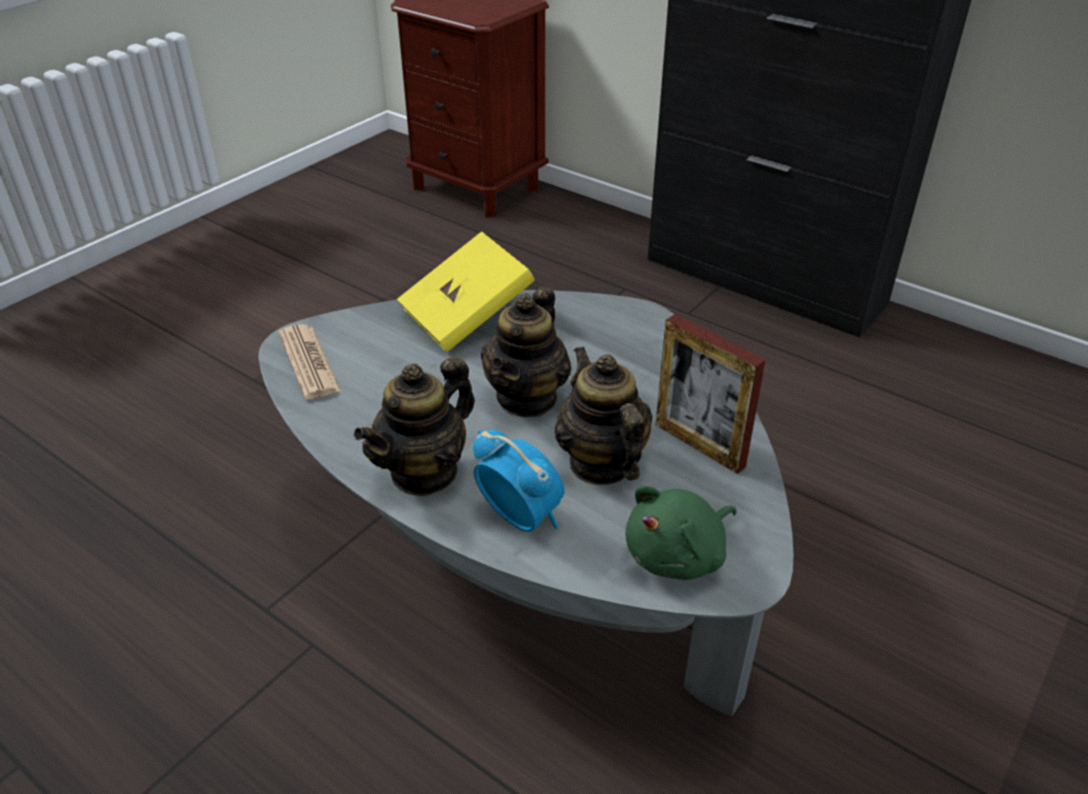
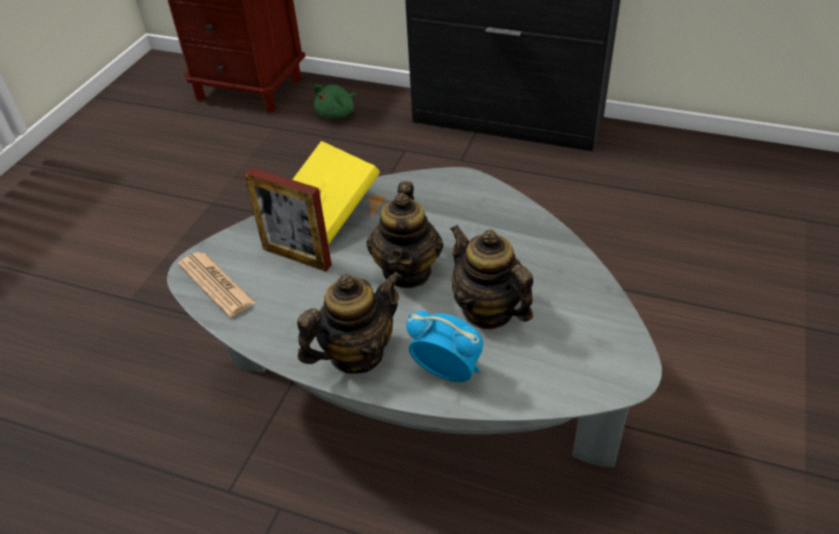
camera: 15 degrees left, 5 degrees up
(424, 472) = (356, 354): teapot -> teapot turned 150 degrees counterclockwise
(679, 555) = (576, 368): green plush toy -> green plush toy (337, 114)
(699, 445) = (553, 277): picture frame -> picture frame (297, 257)

